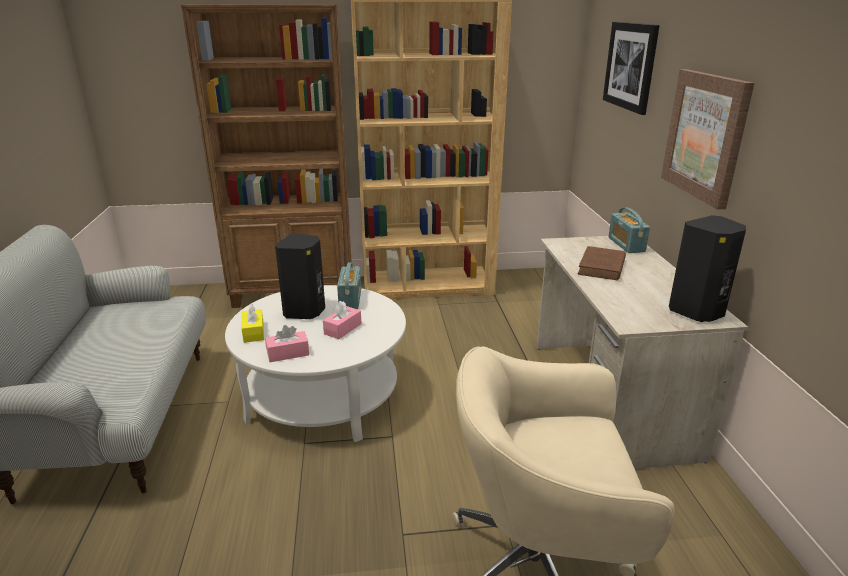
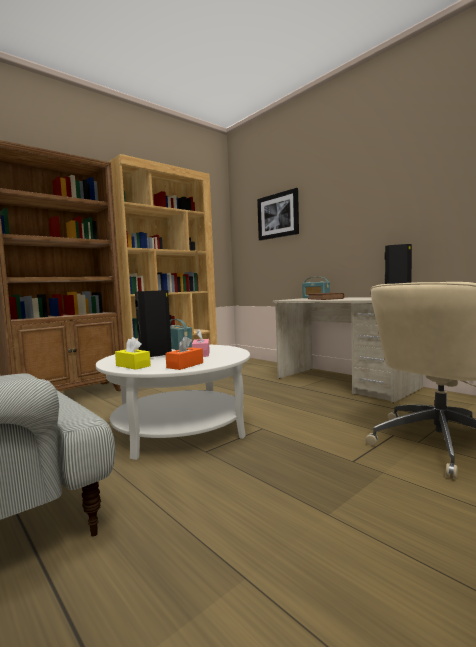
camera: 35 degrees left, 20 degrees down
(288, 353) = (185, 365): pink tissue box -> orange tissue box
(705, 136) = (353, 223): picture -> none

